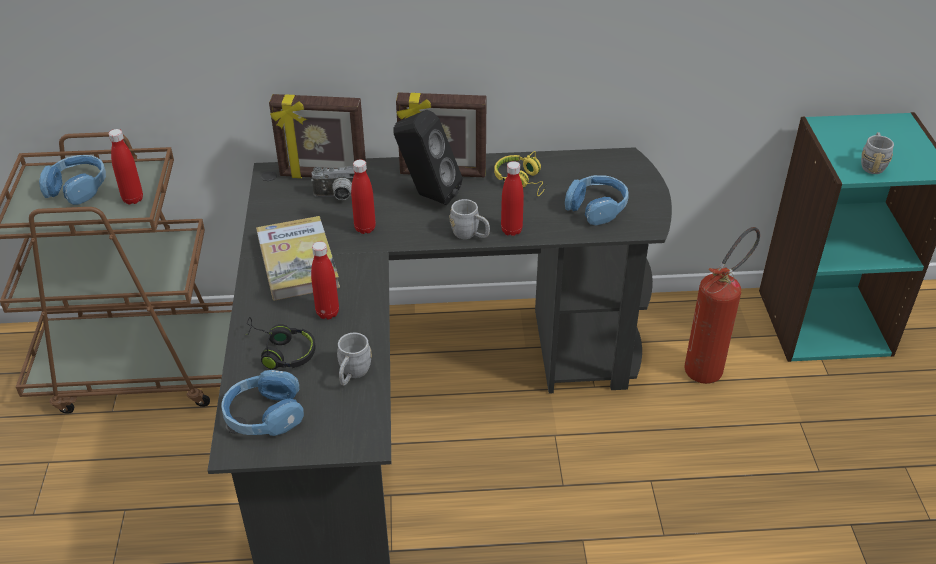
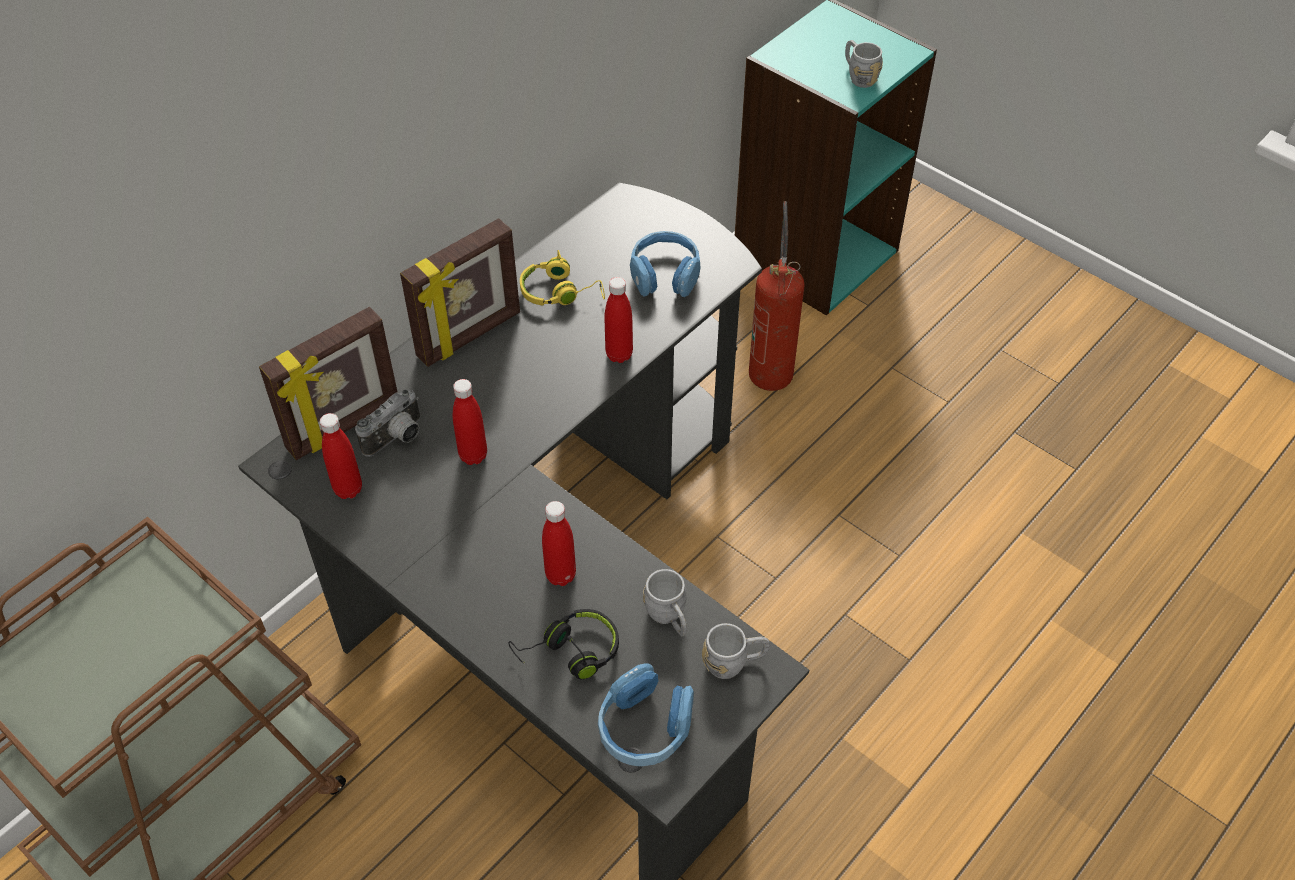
camera: 45 degrees left, 10 degrees up
(77, 187) = (82, 651): blue headphones -> none
(133, 199) = (180, 613): red bottle -> red bottle (348, 489)
(297, 262) = (454, 544): book -> none
(427, 195) = (487, 373): black speaker -> none
(470, 235) = (586, 387): grey mug -> grey mug (734, 663)

